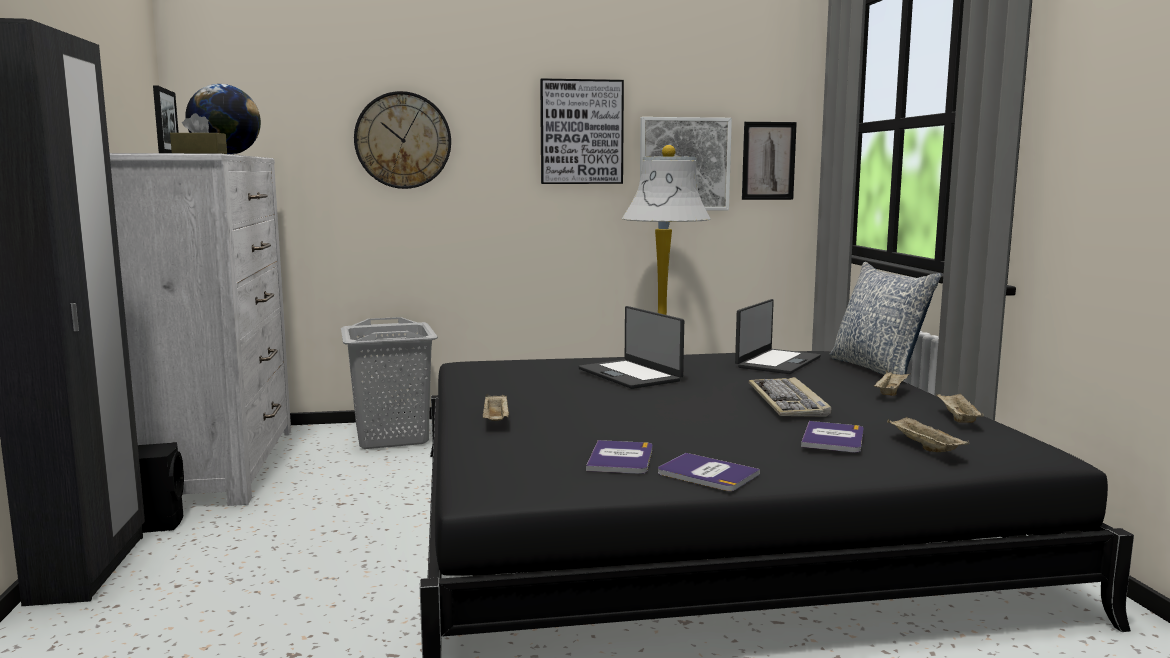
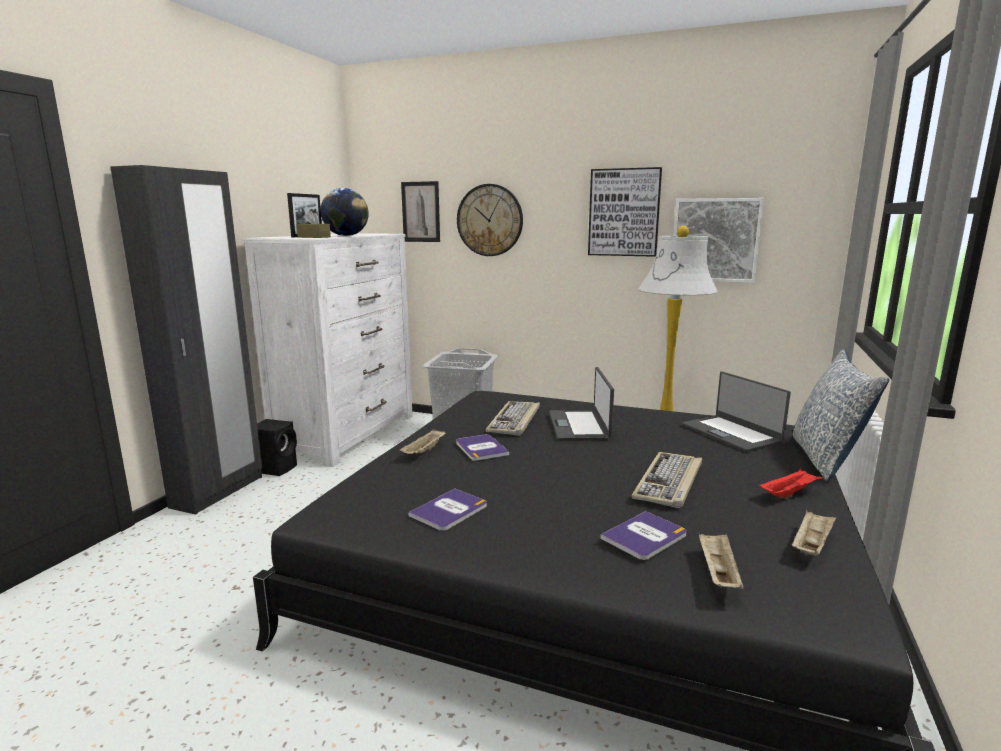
camera: 30 degrees right, 5 degrees up
(550, 380) = (515, 420): none -> keyboard
(707, 474) = (487, 545): book -> book (481, 448)
(768, 161) = (802, 238): picture -> picture (421, 212)
(777, 362) = (731, 433): laptop -> laptop turned 90 degrees clockwise
(890, 393) = (789, 493): beige tray -> red tray

